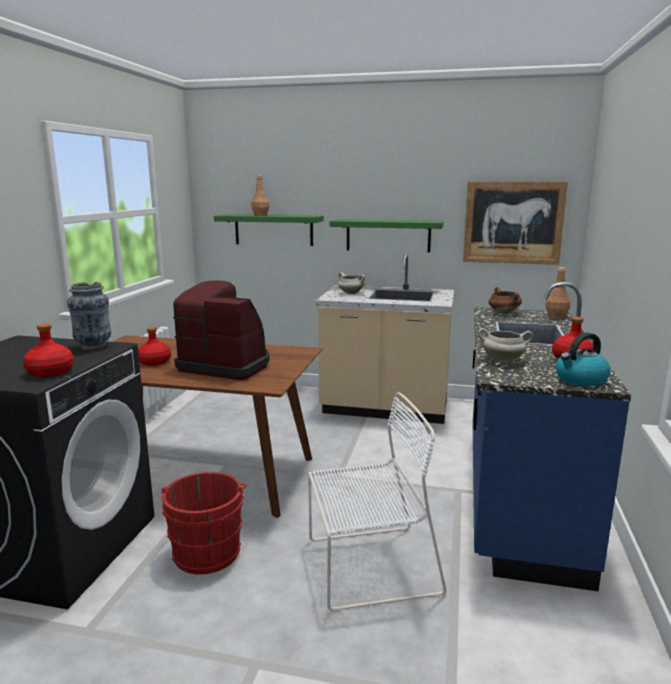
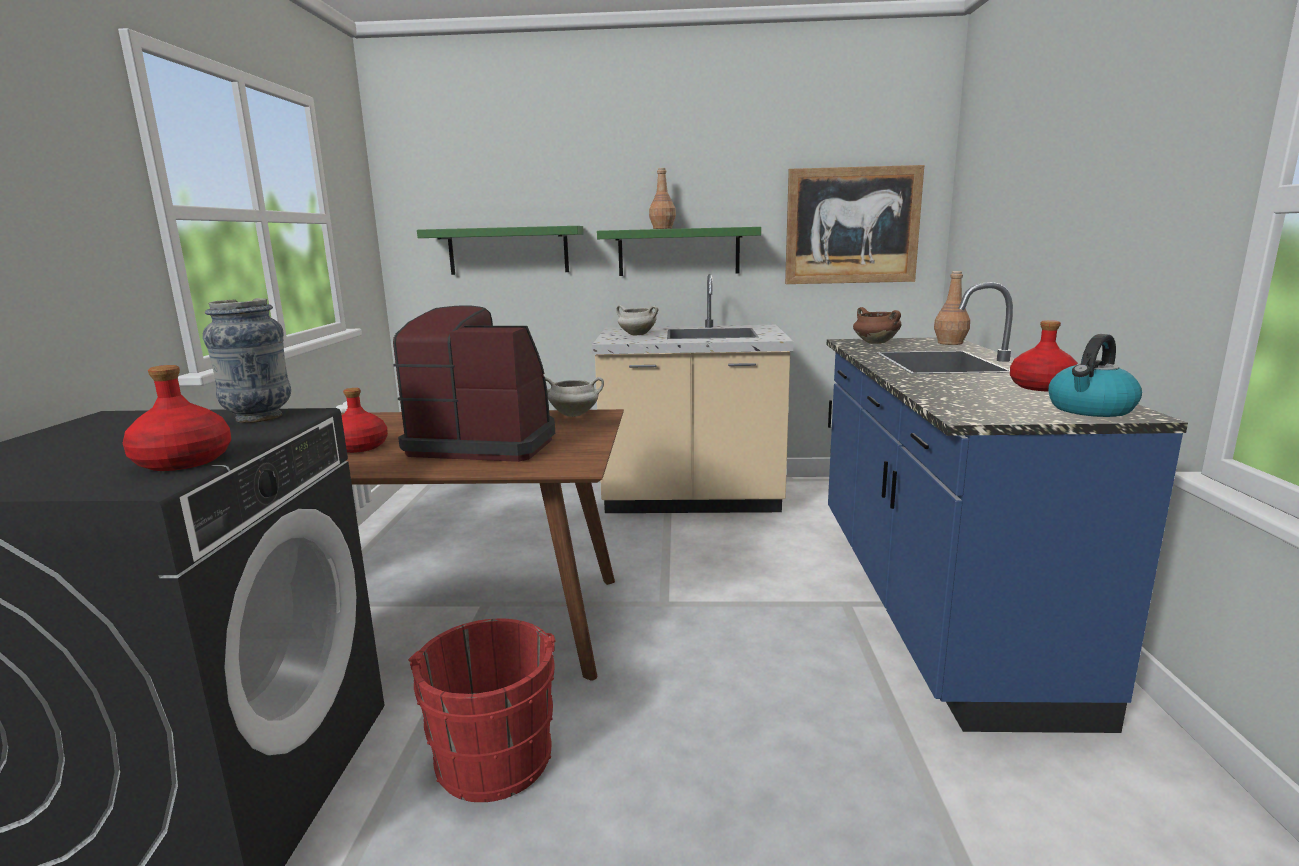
camera: 10 degrees left, 0 degrees up
(260, 215) = (489, 227): brown bottle -> brown bottle (662, 228)
(367, 566) = (768, 743): white chair -> none
(503, 360) = (947, 394): white cooking pot -> white cooking pot (574, 414)

